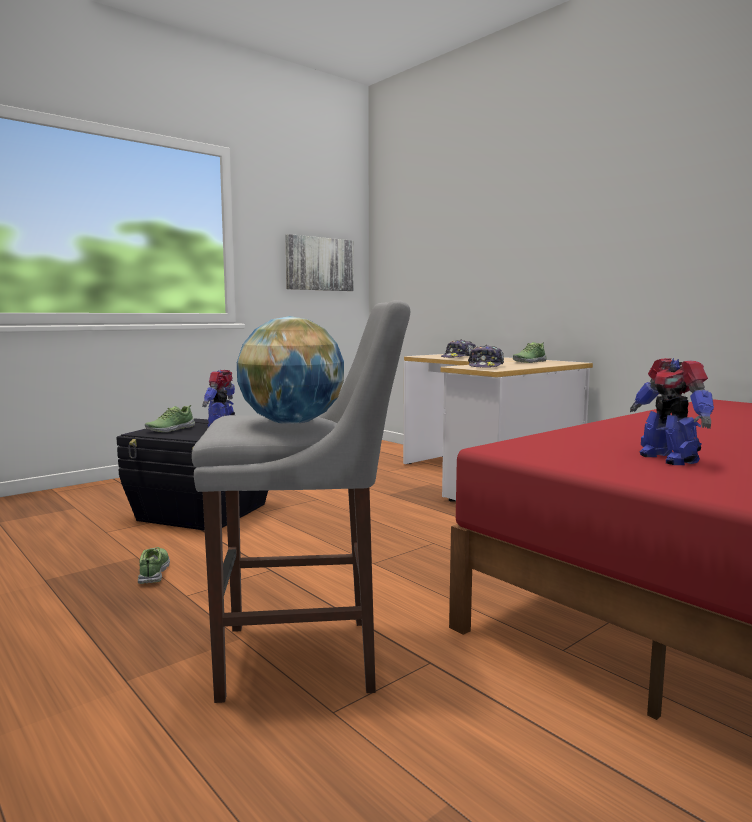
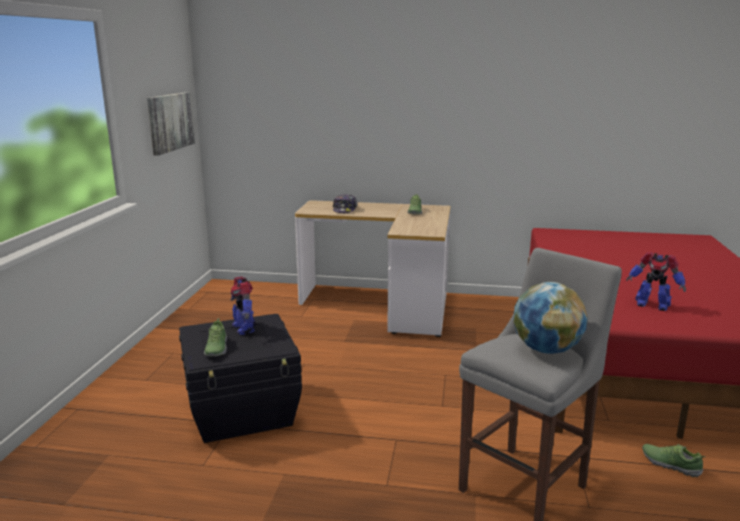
camera: 40 degrees left, 10 degrees up
(154, 572) = (326, 479): shoe -> shoe (670, 464)
(486, 366) = (416, 228): cap -> none

